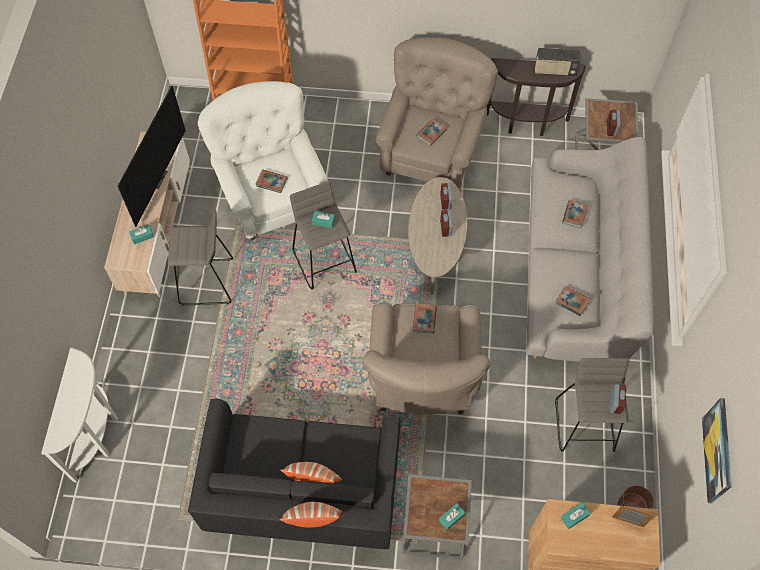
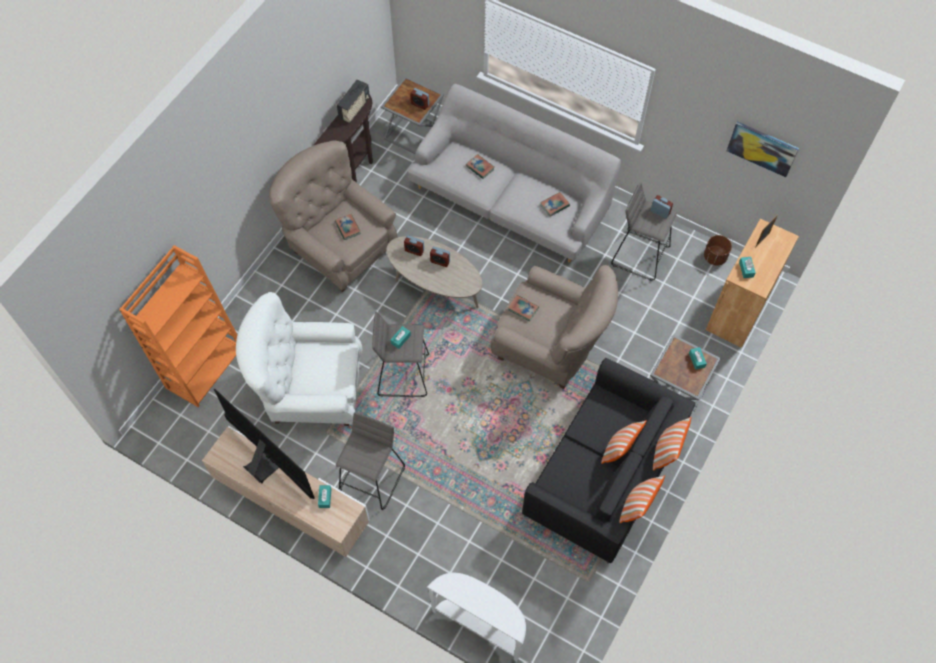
camera: 65 degrees left, 0 degrees up
(236, 513) = (637, 506): none -> pillow
(271, 182) = (325, 370): book -> none

